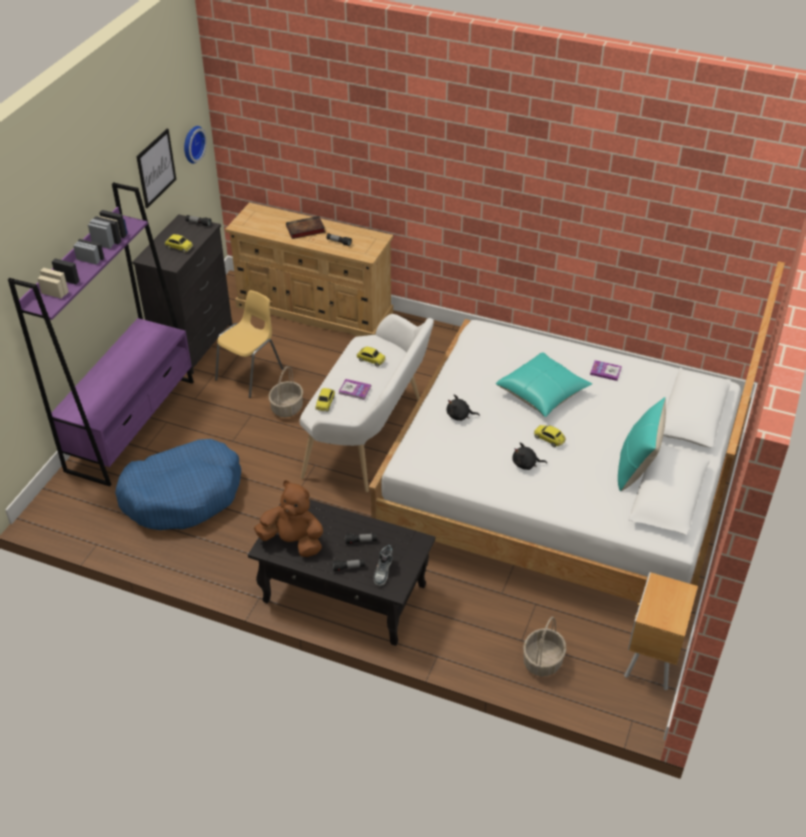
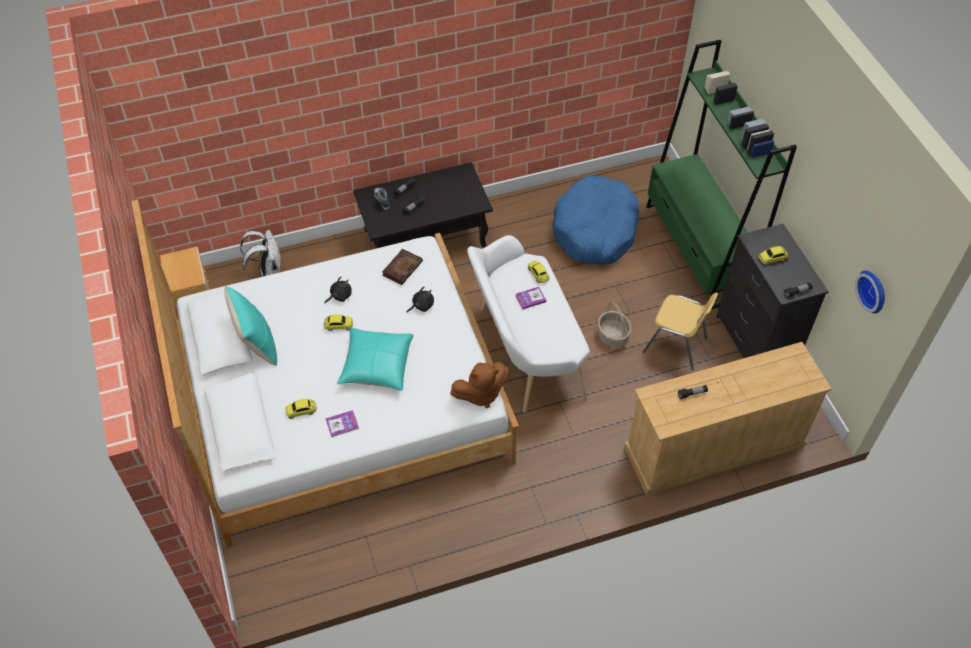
camera: 140 degrees right, 10 degrees up
(131, 424) = (695, 251): purple bookcase -> green bookcase
(156, 168) = (837, 227): picture -> none
(251, 374) = (675, 345): yellow chair -> yellow chair turned 60 degrees counterclockwise
(293, 541) = (453, 184): brown plush toy -> brown plush toy (480, 394)
(304, 230) = (739, 388): book -> book (402, 268)
(371, 360) = (549, 332): toy car -> toy car (301, 411)
(543, 661) = (268, 273): basket -> white backpack

